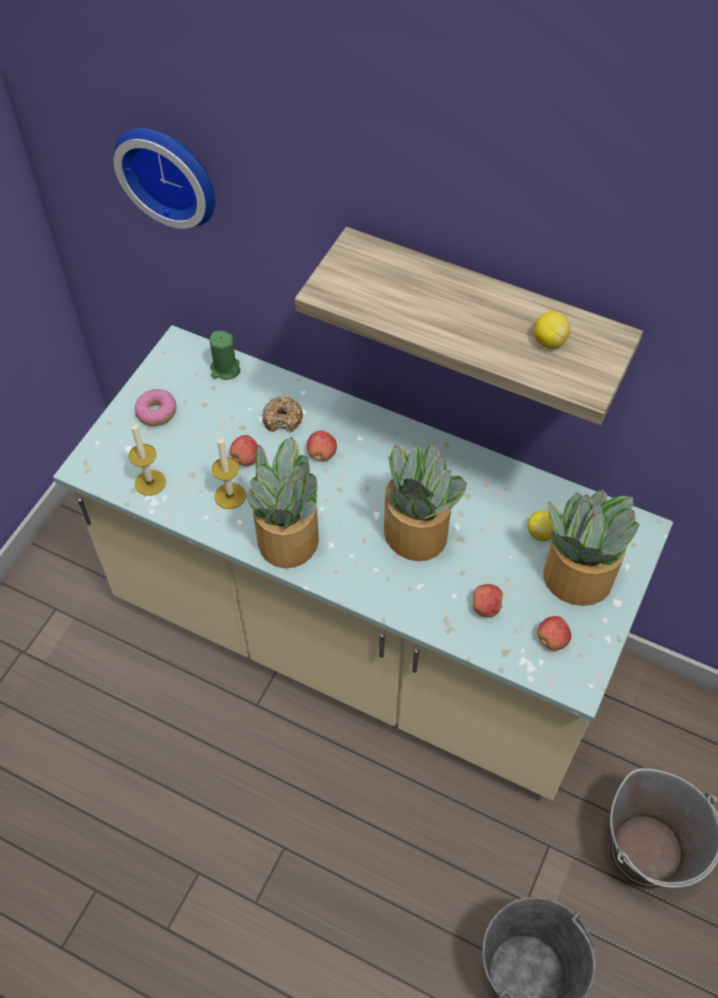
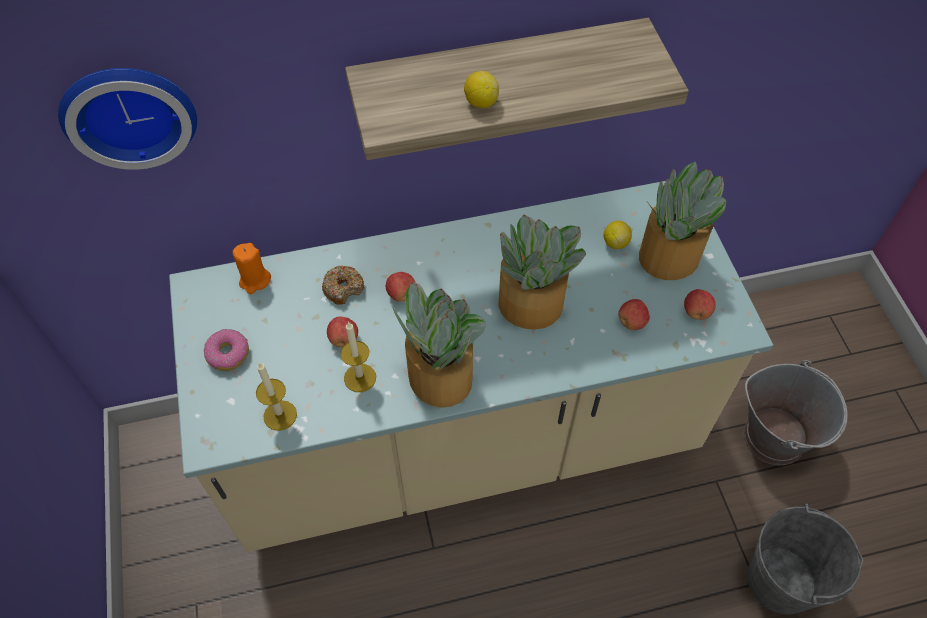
camera: 40 degrees left, 0 degrees up
(225, 369) = (254, 280): green candle -> orange candle
(549, 341) = (595, 62): lemon -> lemon (481, 102)

